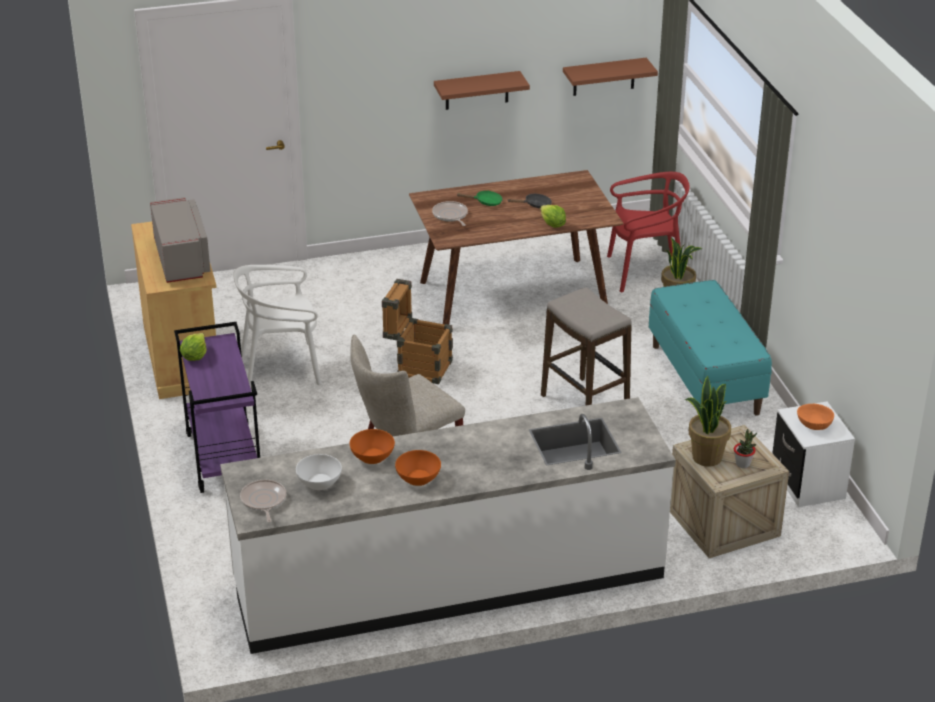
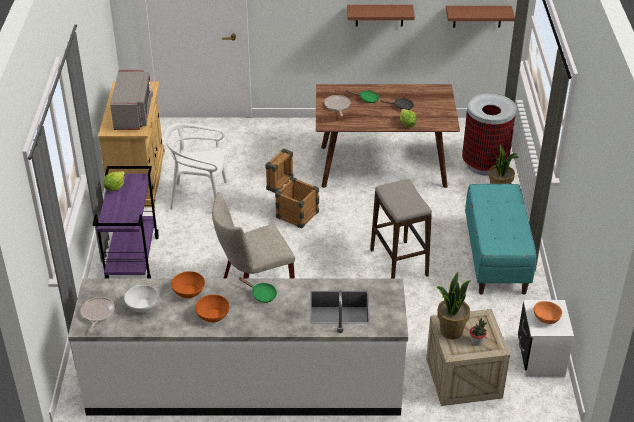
camera: 15 degrees right, 5 degrees up
(469, 444) = (261, 294): none -> green frying pan
(644, 272) = (485, 164): red chair -> trash can

